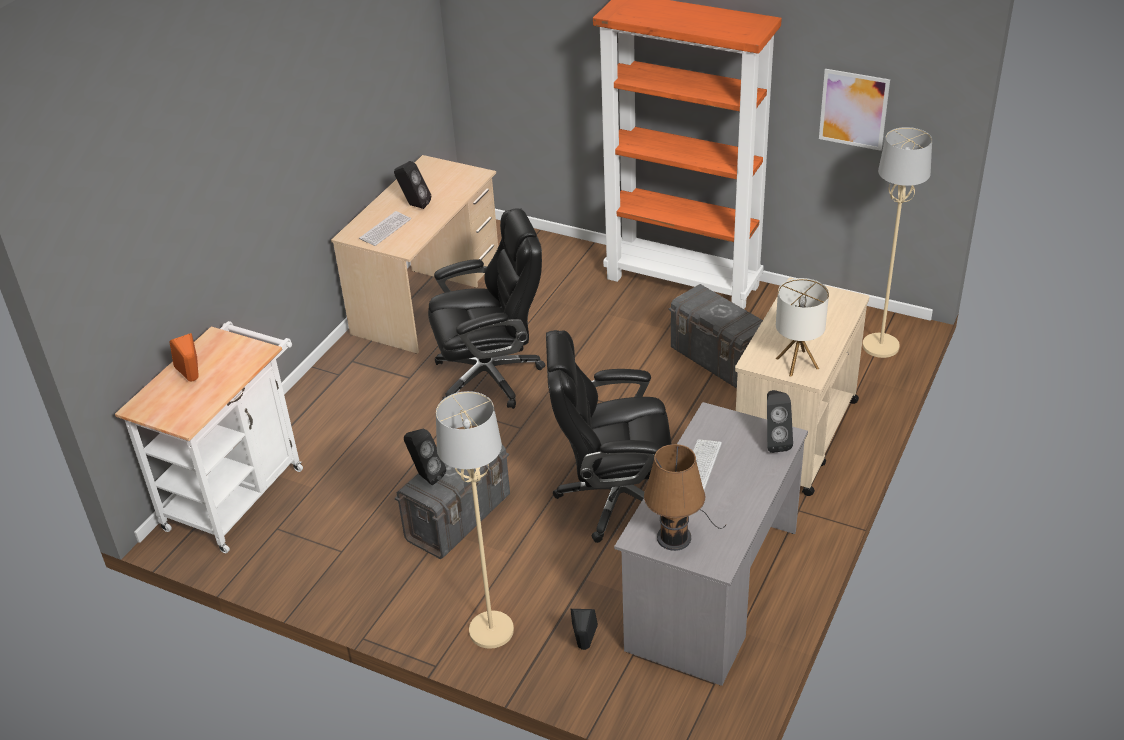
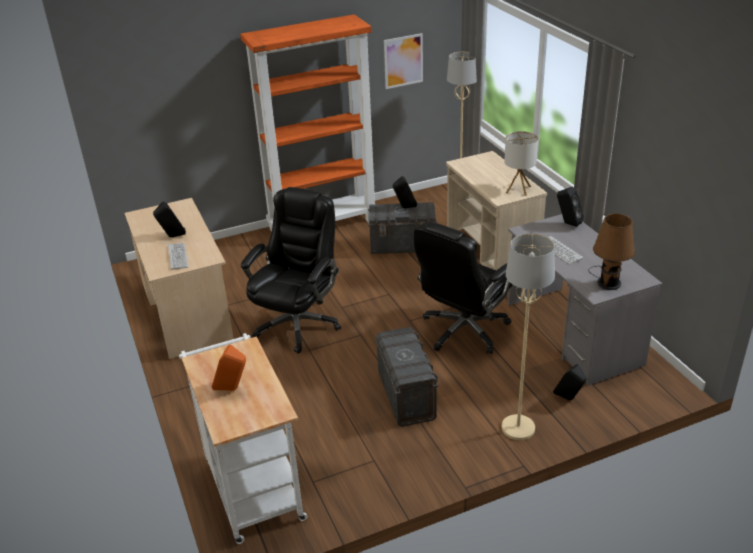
camera: 50 degrees left, 5 degrees down
(425, 476) = (400, 367): black speaker -> black speaker (405, 208)

